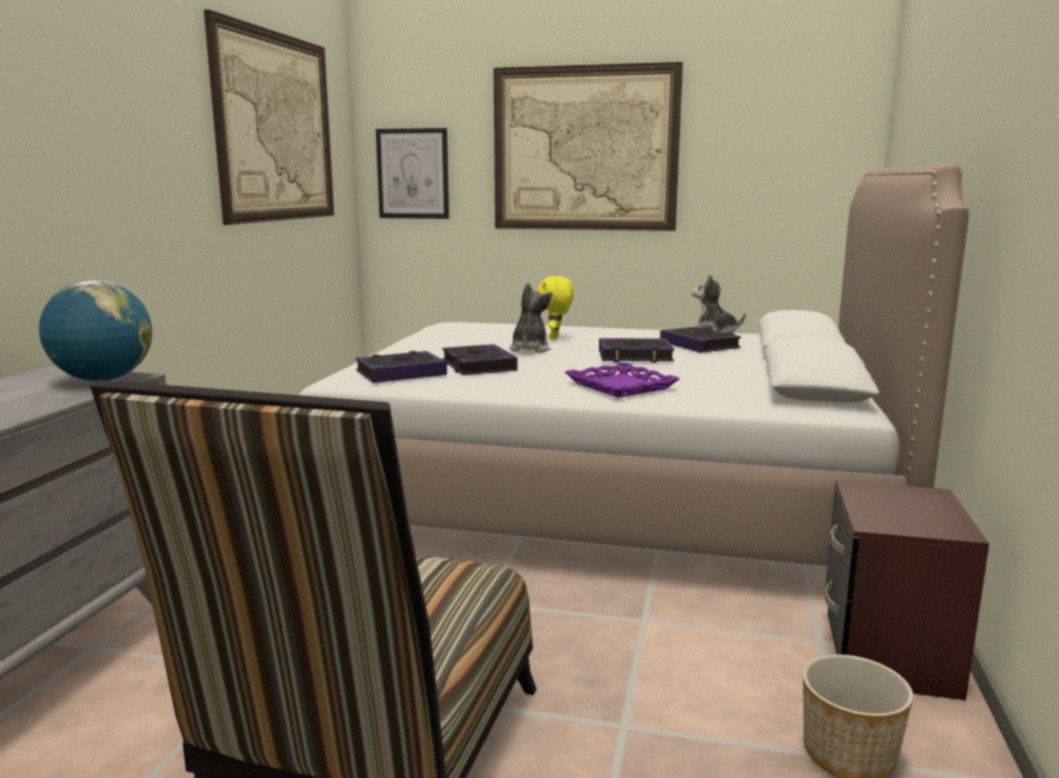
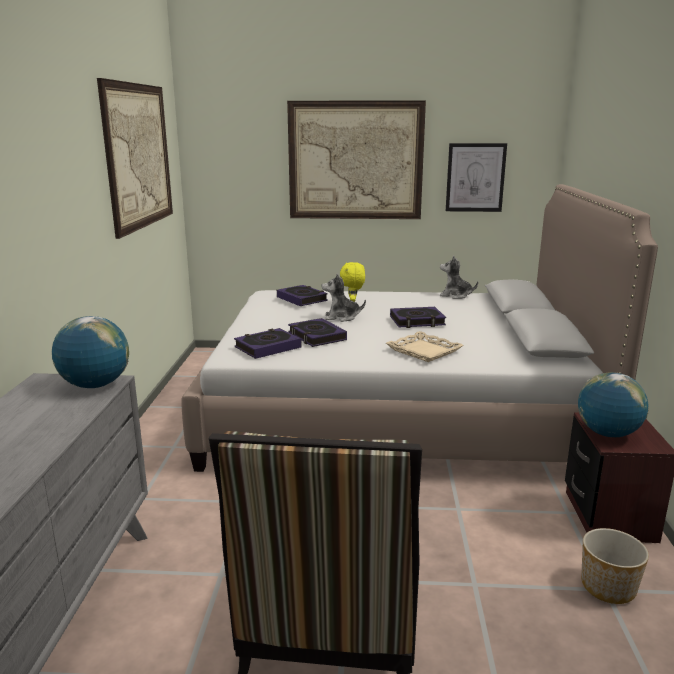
camera: 10 degrees left, 5 degrees up
(413, 174) = (226, 177): picture -> picture (475, 177)
(529, 349) = (341, 317): plush toy -> plush toy turned 90 degrees counterclockwise
(621, 386) = (424, 351): purple tray -> beige tray
(699, 345) = (452, 307): book -> book (302, 299)
(877, 509) = (607, 434): none -> globe

